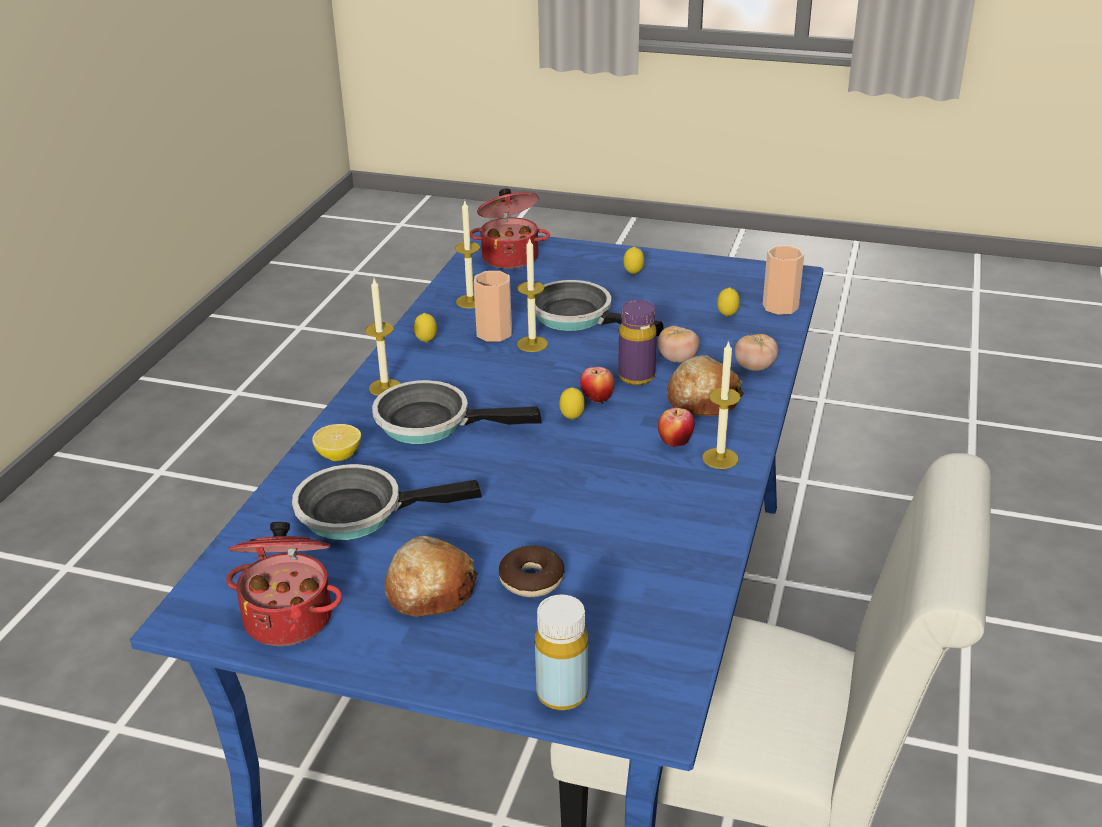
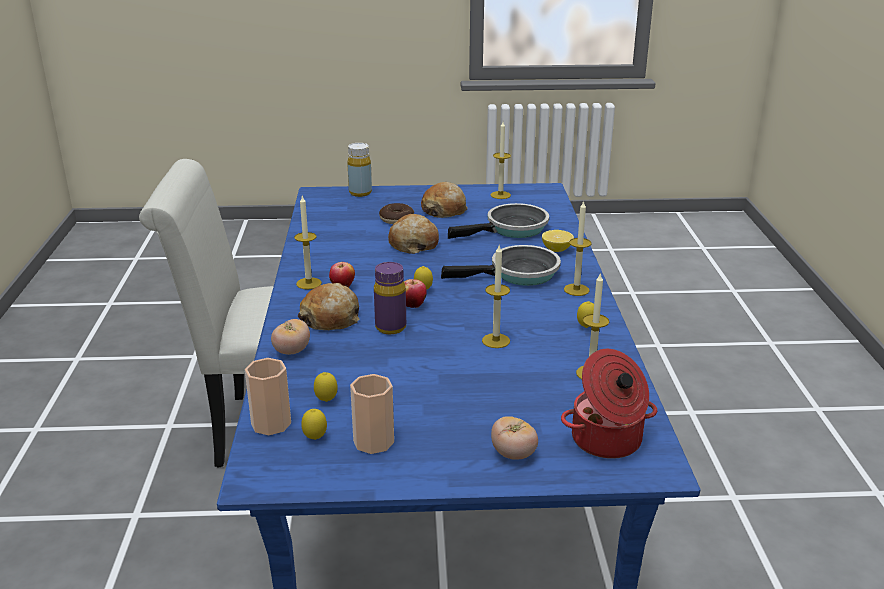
camera: 160 degrees right, 5 degrees down
(290, 617) = (500, 195): cooking pot -> candle
(494, 333) = (537, 345): cup -> cup (373, 441)
(537, 509) = (413, 244): none -> bread
(578, 317) = (474, 374): frying pan -> none
(633, 274) = (449, 441): lemon -> lemon (315, 439)
(677, 359) = (361, 347): tomato -> tomato (513, 454)

